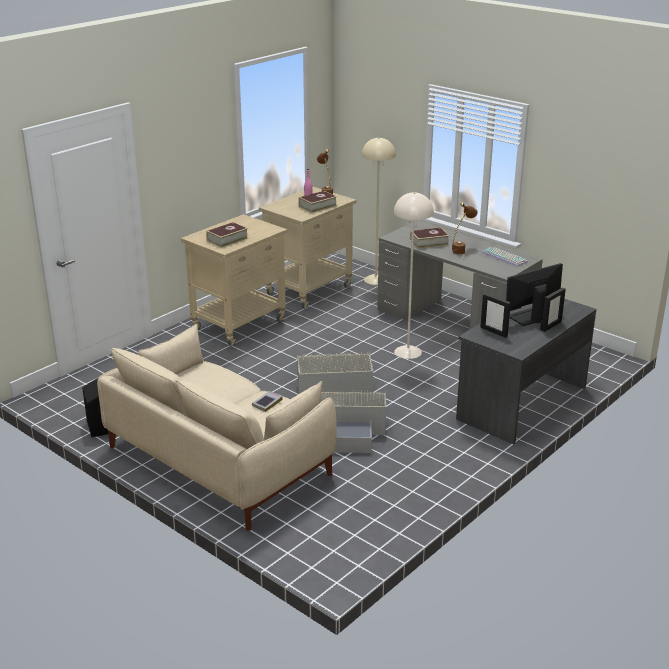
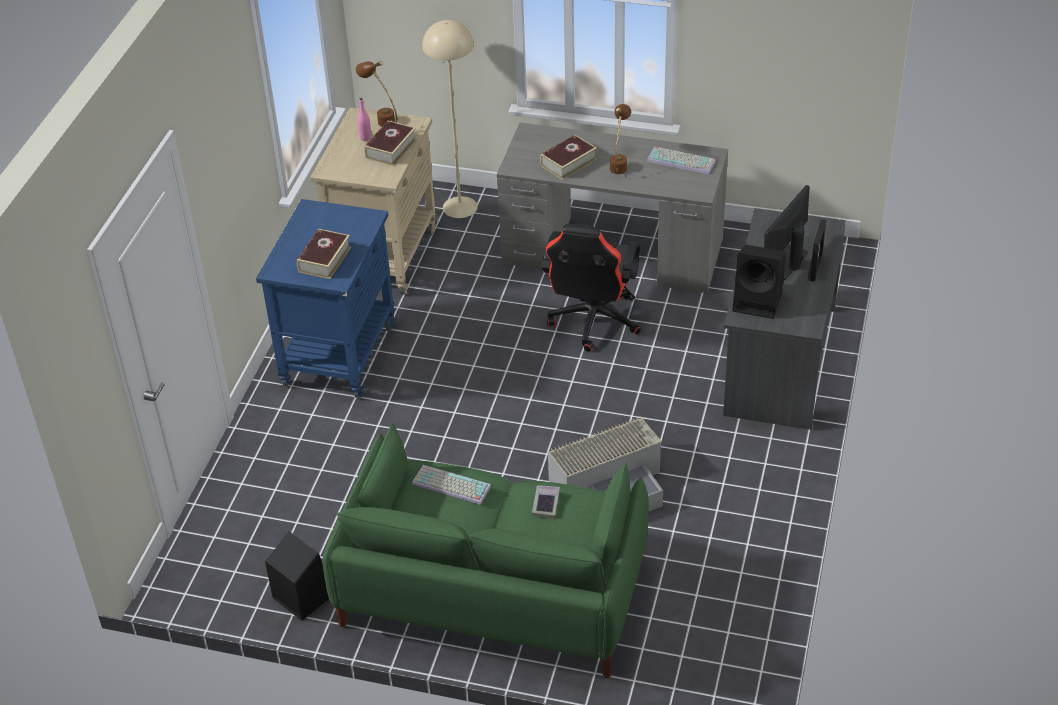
camera: 25 degrees left, 15 degrees up
(216, 377) = (450, 486): none -> keyboard
(219, 460) = (493, 589): beige sofa -> green sofa
(239, 325) = (340, 355): beige cart -> blue cart
(332, 384) = (539, 415): grey storage box -> none
(407, 352) = (592, 325): beige floor lamp -> black office chair
(494, 331) = (759, 302): picture frame -> black speaker

